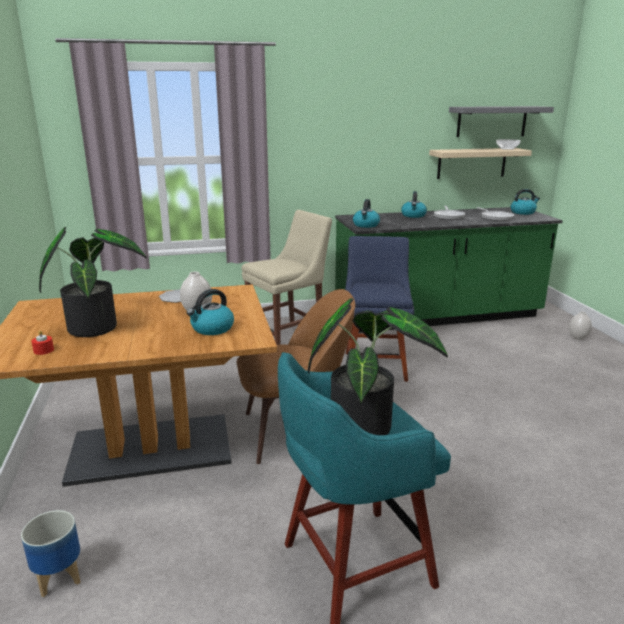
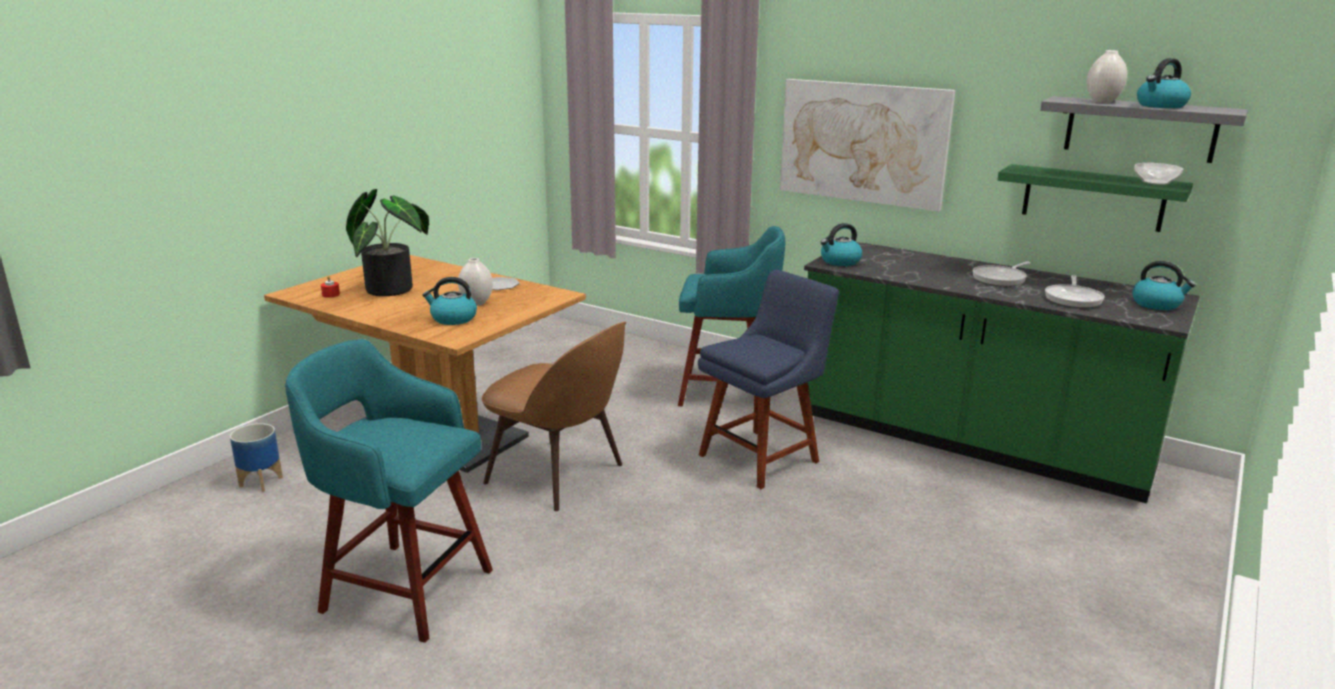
camera: 45 degrees right, 0 degrees up
(289, 338) = (727, 392): beige chair -> turquoise stool
(340, 148) = (863, 142): none -> picture
(365, 424) = (397, 435): potted plant -> none
(413, 215) = (950, 265): kettle -> kettle (1160, 106)
(471, 163) = (1093, 197): beige shelf -> green shelf
(578, 338) = (1147, 559): white vase -> white vase (1103, 102)

